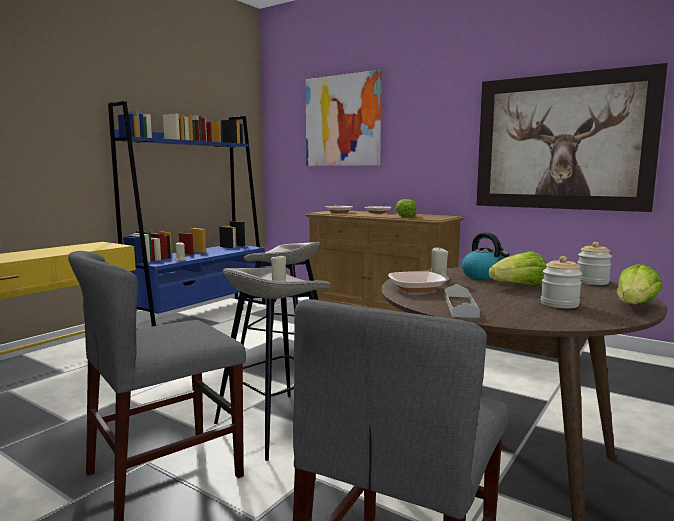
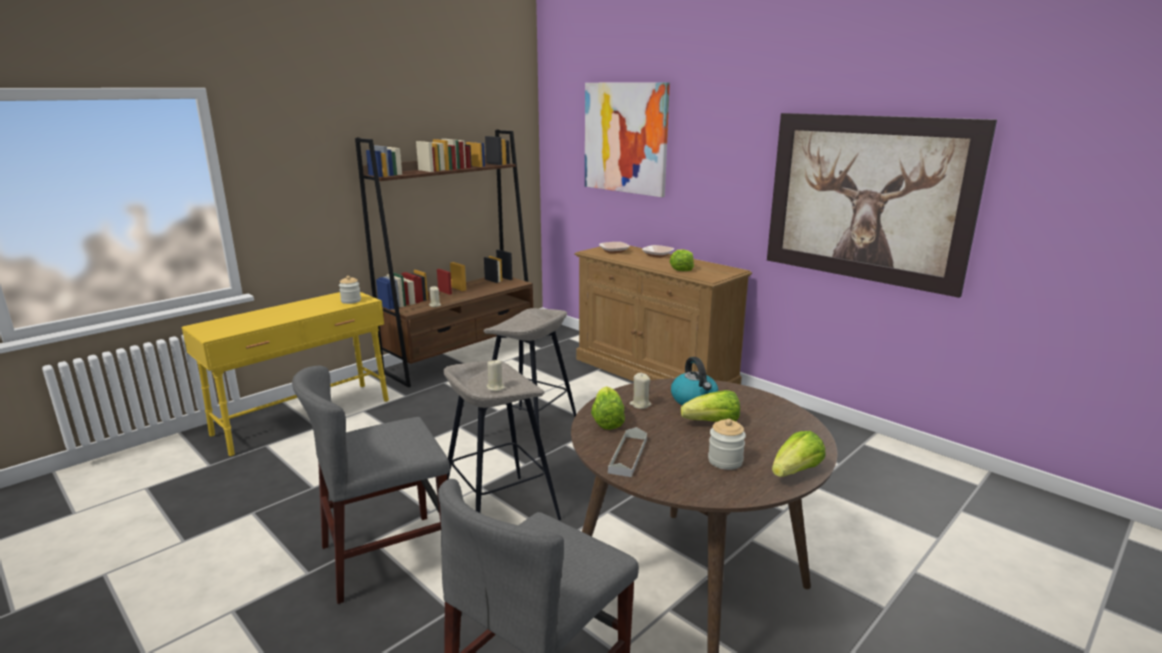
camera: 10 degrees right, 10 degrees up
(201, 315) = (462, 357): blue bookcase -> brown bookcase
(416, 289) = (607, 420): bowl -> lettuce
(592, 282) = (796, 421): jar -> jar (351, 301)

